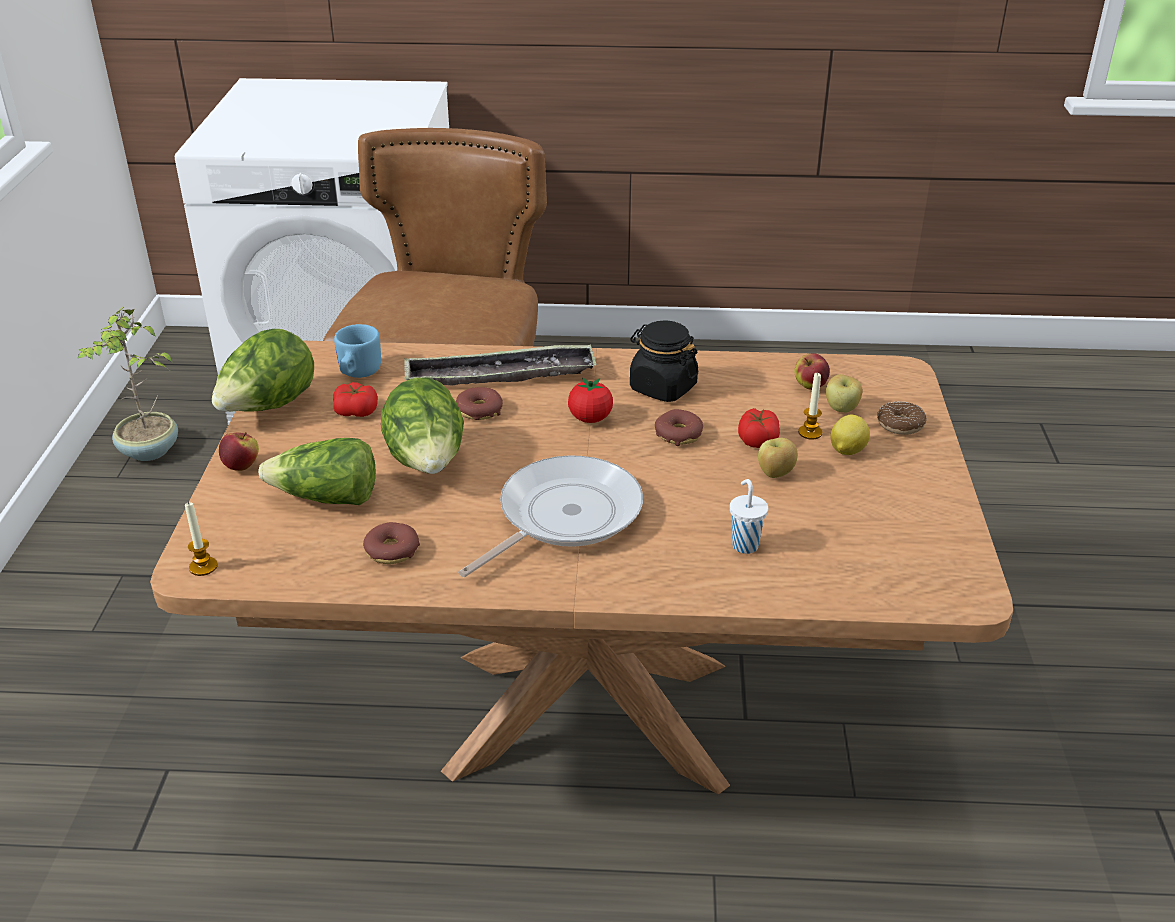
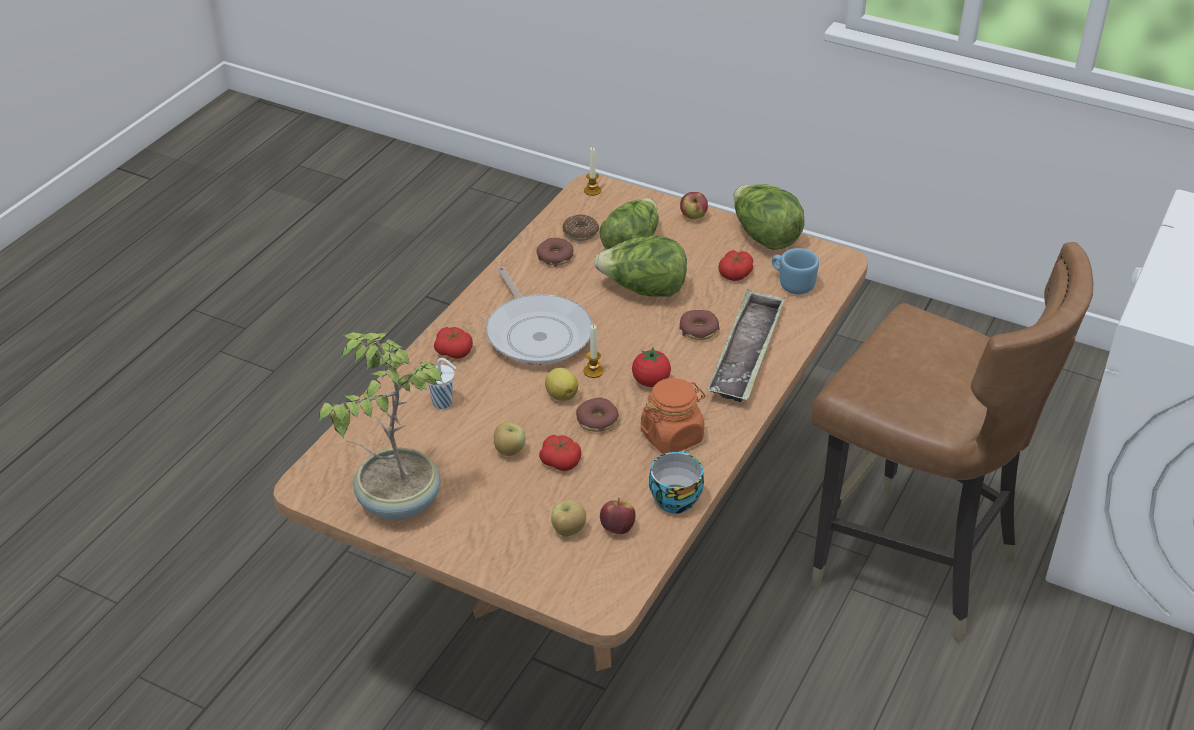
camera: 115 degrees right, 5 degrees up
(149, 452) = (1083, 385): potted plant -> potted plant (397, 502)
(647, 570) = (454, 351): none -> tomato
(662, 387) = (672, 436): black jar -> orange jar
(743, 368) = (674, 498): none -> cup
(810, 432) = (548, 495): candle -> candle (593, 371)
(846, 451) = (509, 505): lemon -> lemon (561, 395)
(900, 425) = (520, 558): donut -> donut (580, 233)

